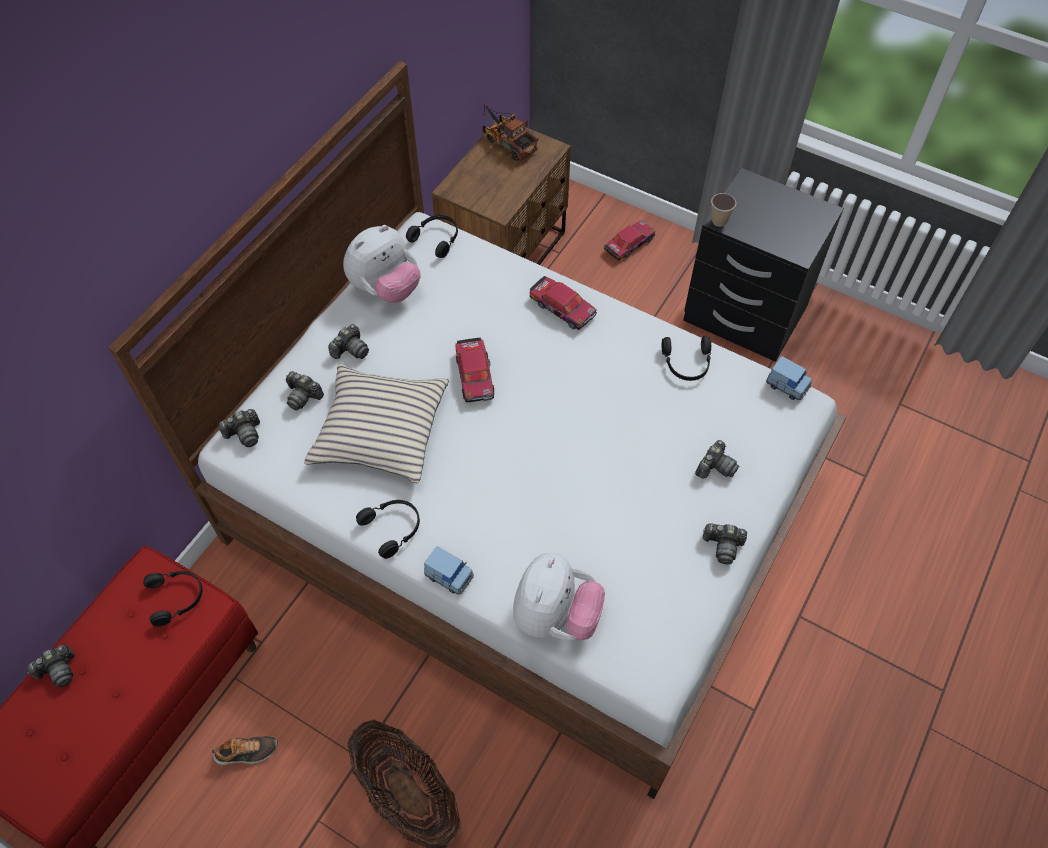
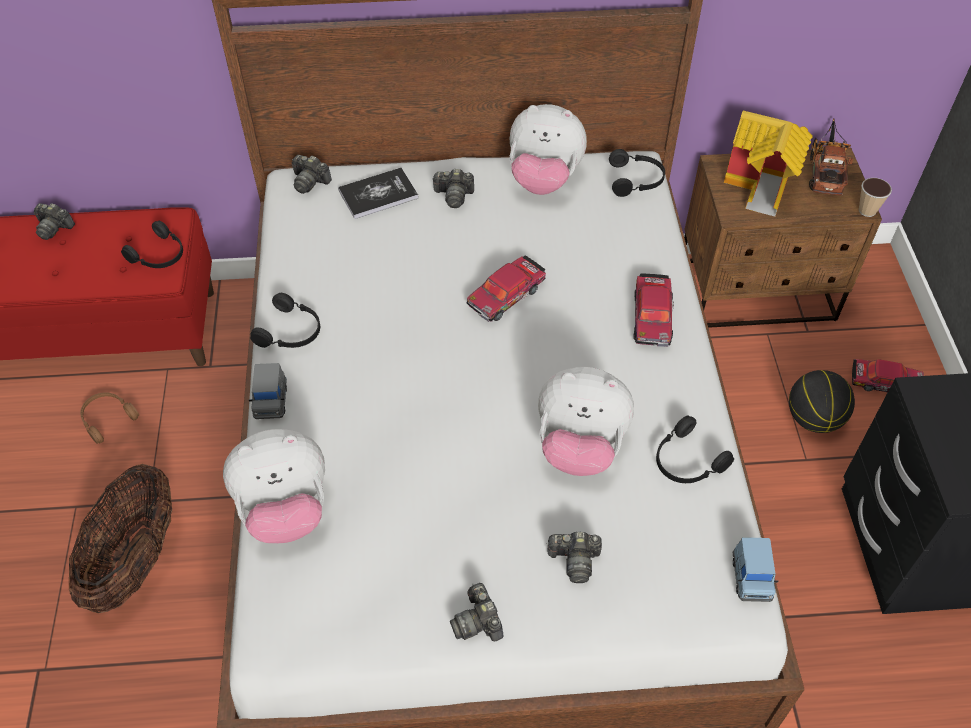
camera: 55 degrees right, 5 degrees down
(247, 752) = (107, 419): shoe -> brown headphones
(303, 396) = (378, 194): camera -> book
(379, 430) = (386, 264): beige pillow -> none
(449, 576) = (270, 401): blue toy car -> grey toy car
(492, 182) = (762, 188): none -> toy house
(625, 297) = (813, 419): none -> basketball
(633, 412) = (579, 447): none -> plush toy
(719, 221) = (918, 390): cup -> cup (867, 211)

